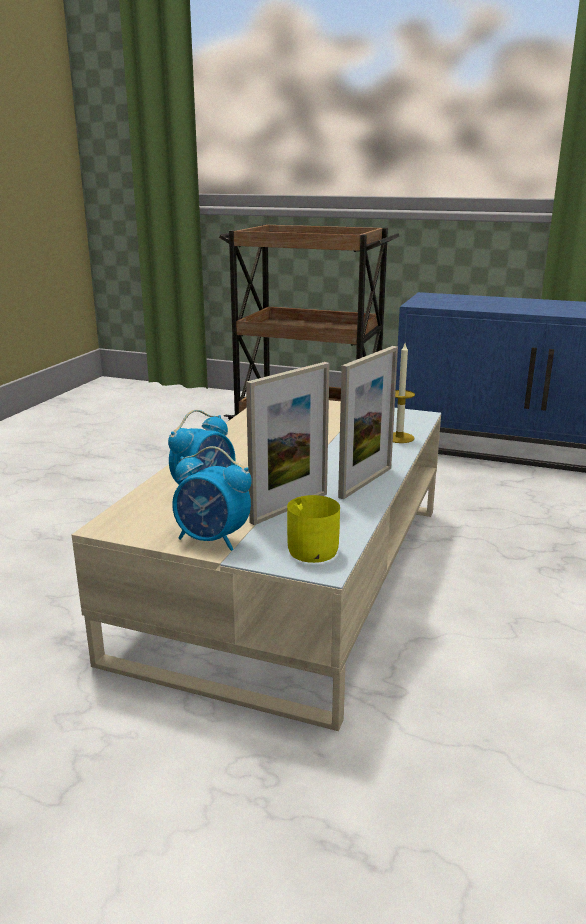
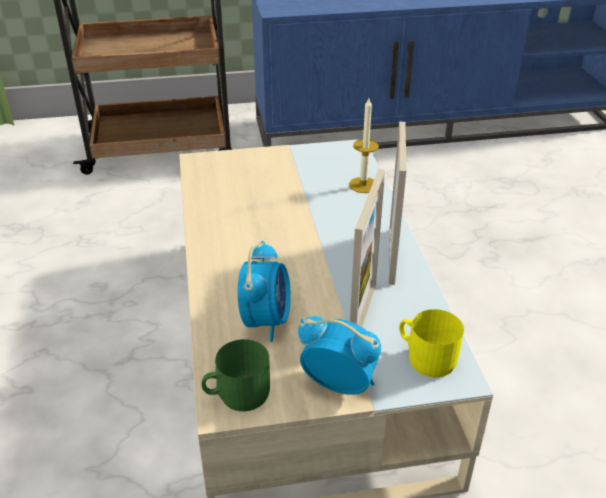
camera: 30 degrees left, 15 degrees up
(127, 522) = (237, 394): none -> green mug
(212, 540) = (339, 384): alarm clock -> alarm clock turned 150 degrees counterclockwise

